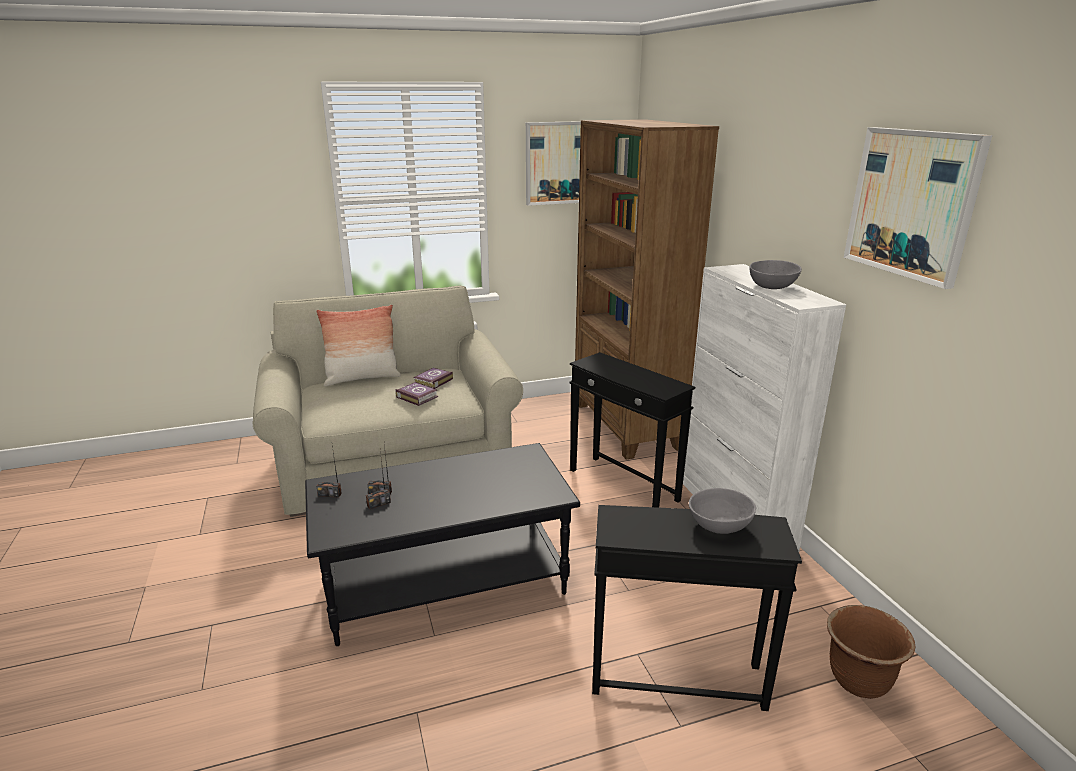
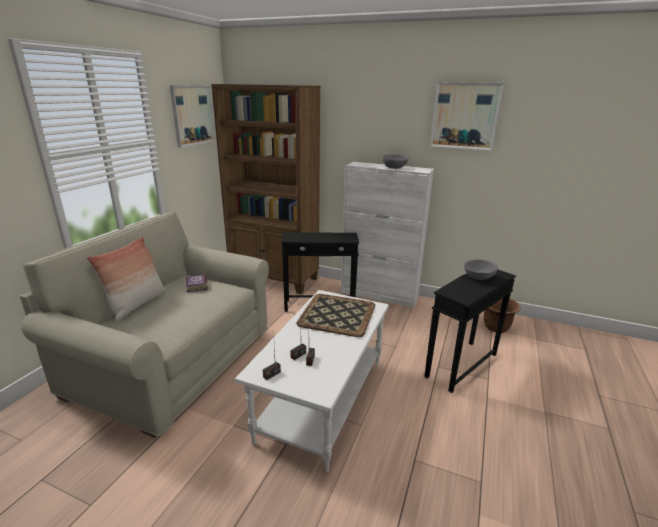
camera: 50 degrees left, 0 degrees up
(417, 396) = (206, 297): book -> none
(446, 582) = (322, 398): black coffee table -> white coffee table
(497, 478) = (336, 314): none -> tray

